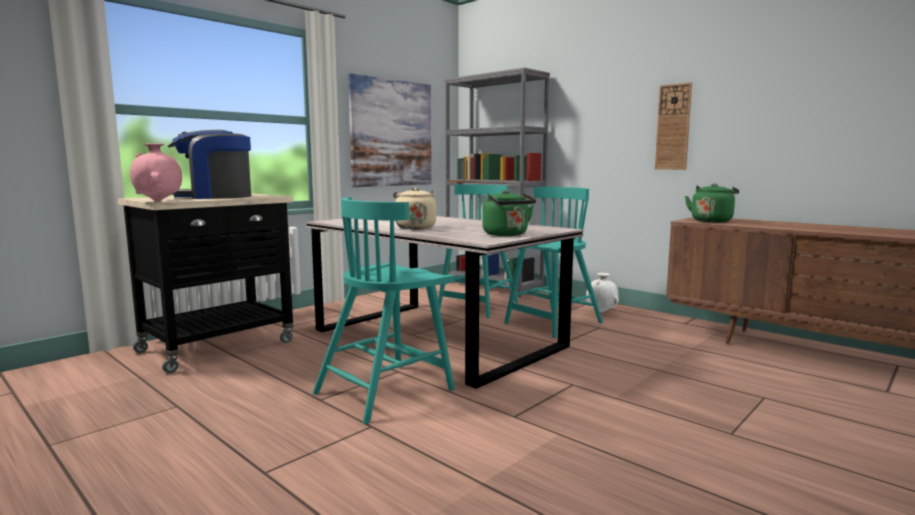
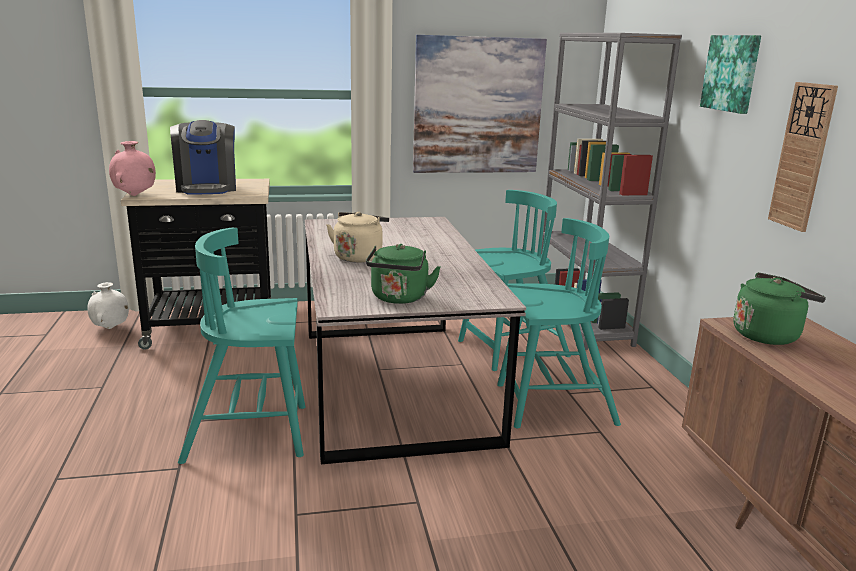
camera: 35 degrees right, 10 degrees up
(214, 196) = (207, 188): coffee machine -> coffee machine turned 120 degrees counterclockwise
(601, 90) = (732, 73): none -> picture
(601, 312) = (650, 407): white vase -> white vase (111, 328)

